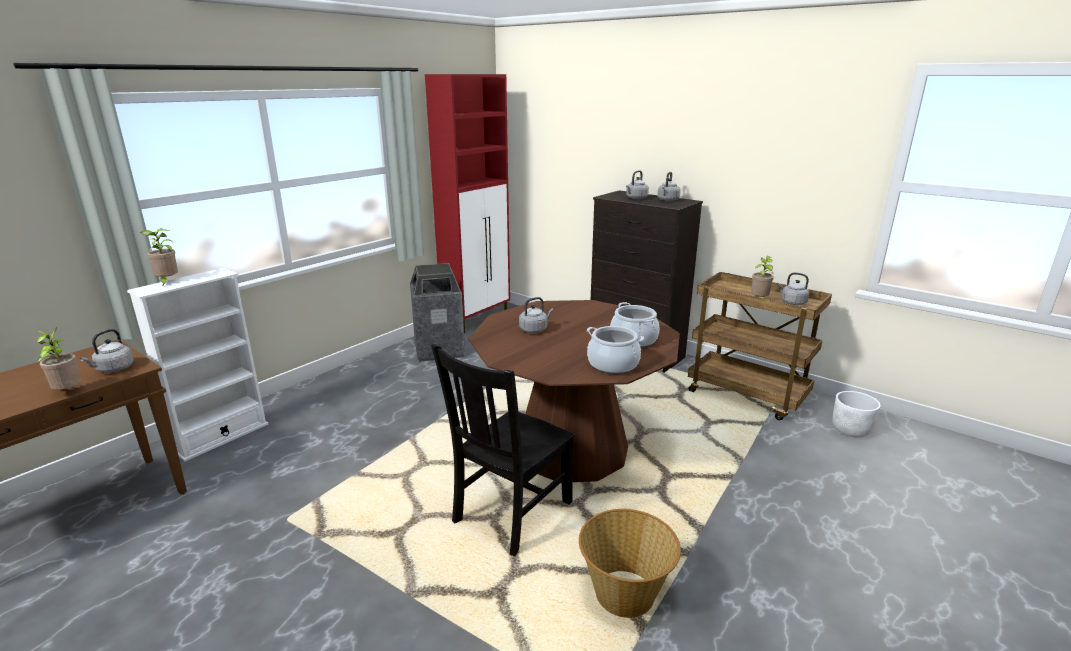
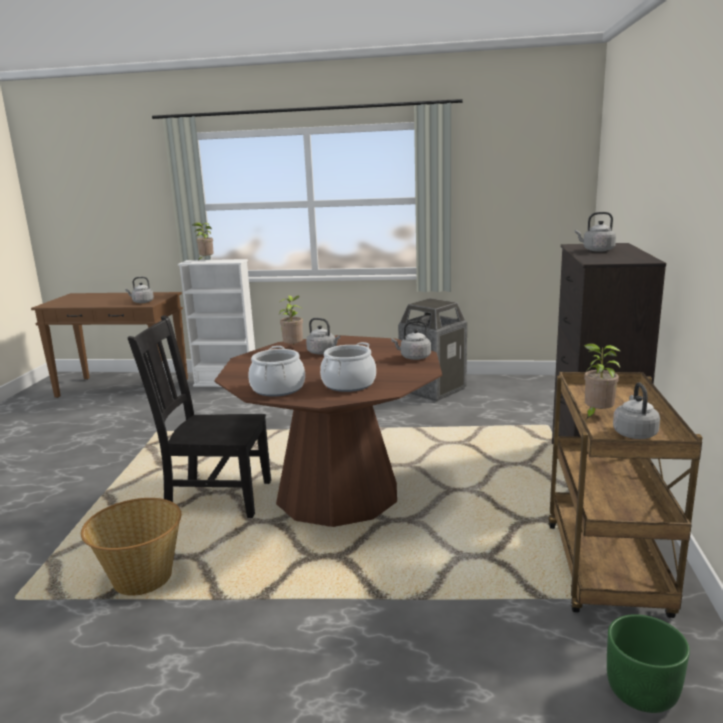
camera: 60 degrees right, 5 degrees down
(68, 392) = (109, 305): potted plant -> potted plant (293, 348)
(477, 320) = (518, 381): red cabinet -> none
(667, 200) = (623, 256): grey kettle -> grey kettle (413, 357)
(851, 430) = (642, 692): white planter -> green planter

